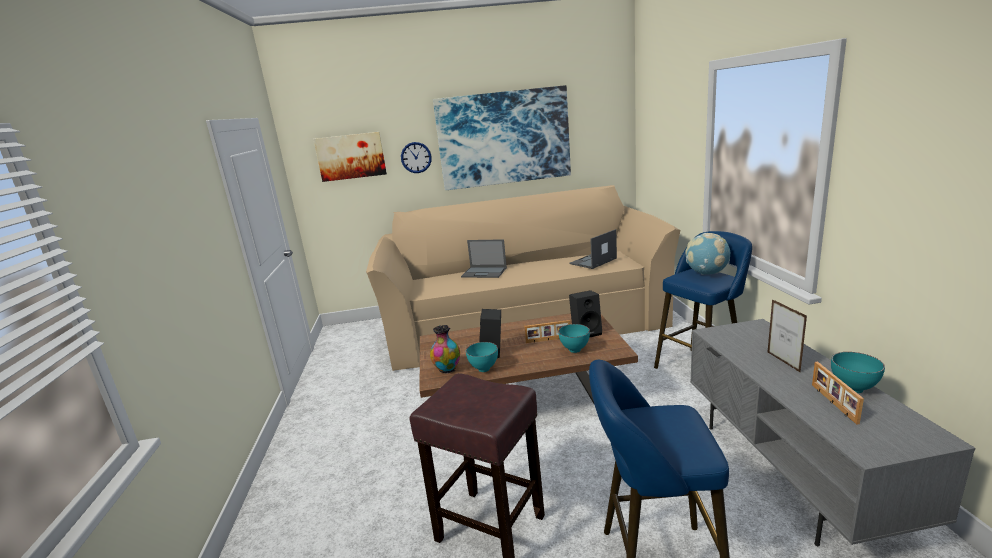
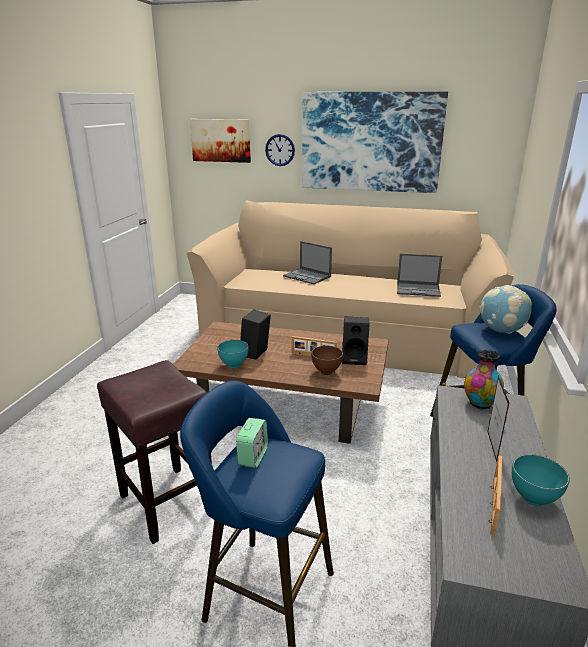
camera: 20 degrees right, 5 degrees up
(447, 369) = (206, 356): vase -> vase (480, 403)
(575, 350) = (327, 373): turquoise bowl -> brown bowl
(593, 261) = (418, 290): laptop -> laptop turned 150 degrees counterclockwise
(644, 427) = (253, 457): none -> alarm clock

